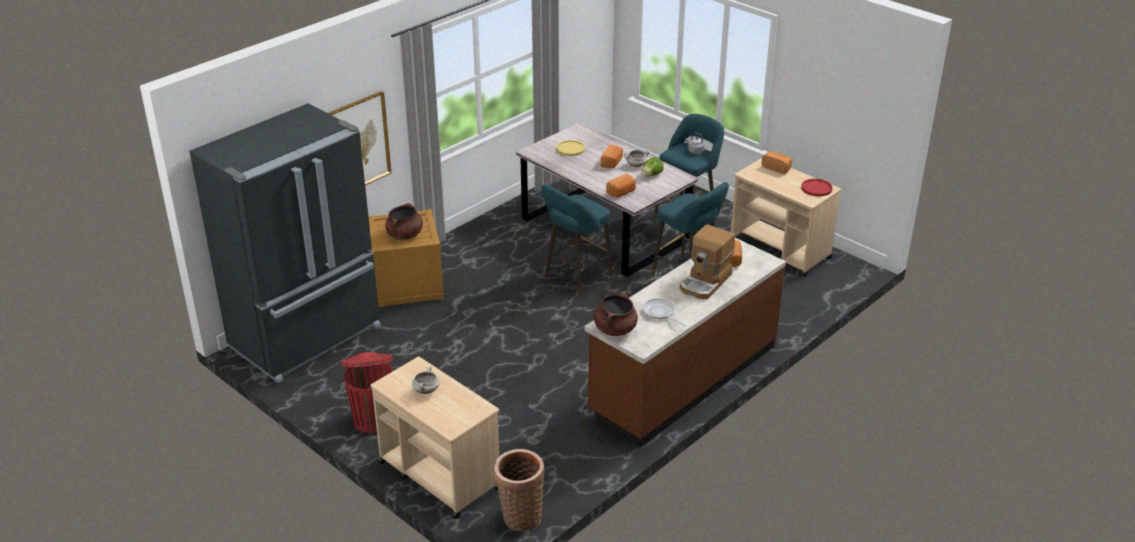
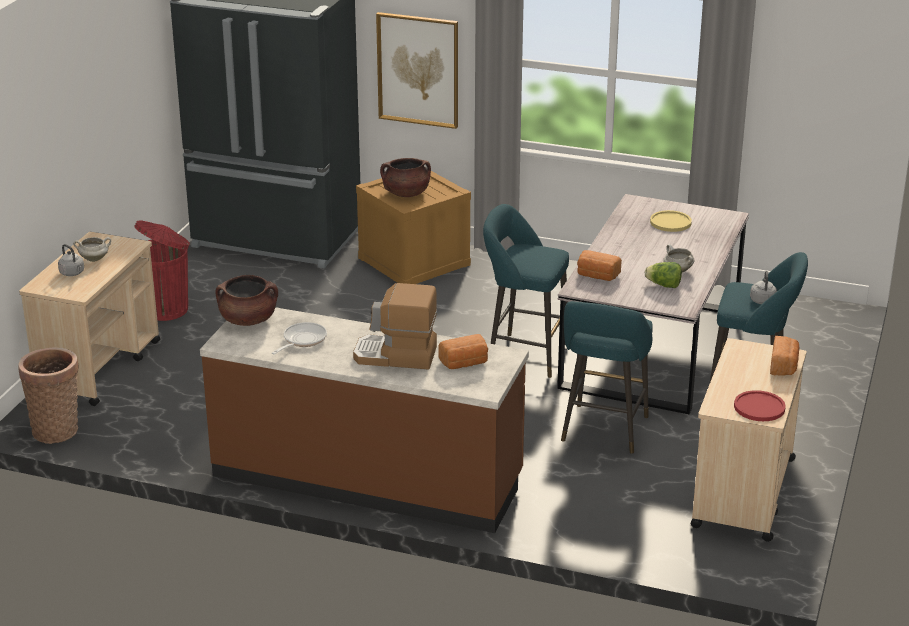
camera: 65 degrees right, 5 degrees down
(443, 406) = (73, 273): none -> grey kettle
(612, 163) = (666, 254): bread -> none

